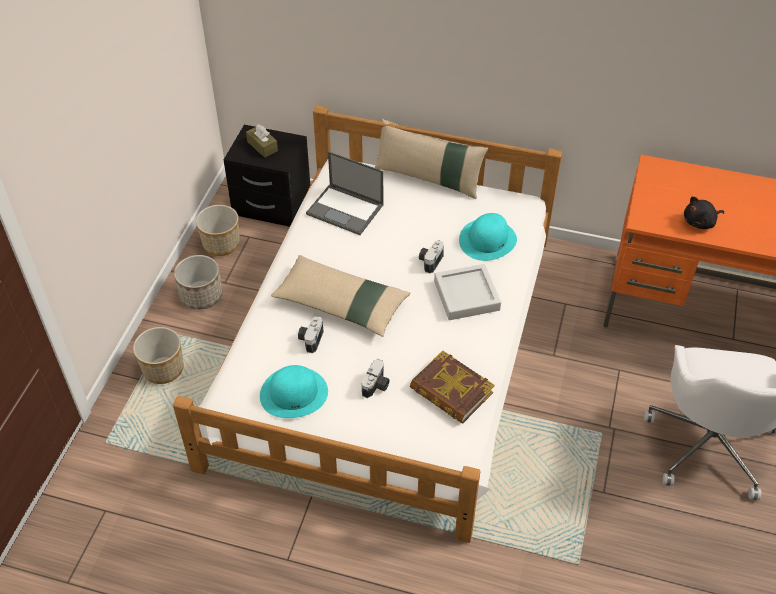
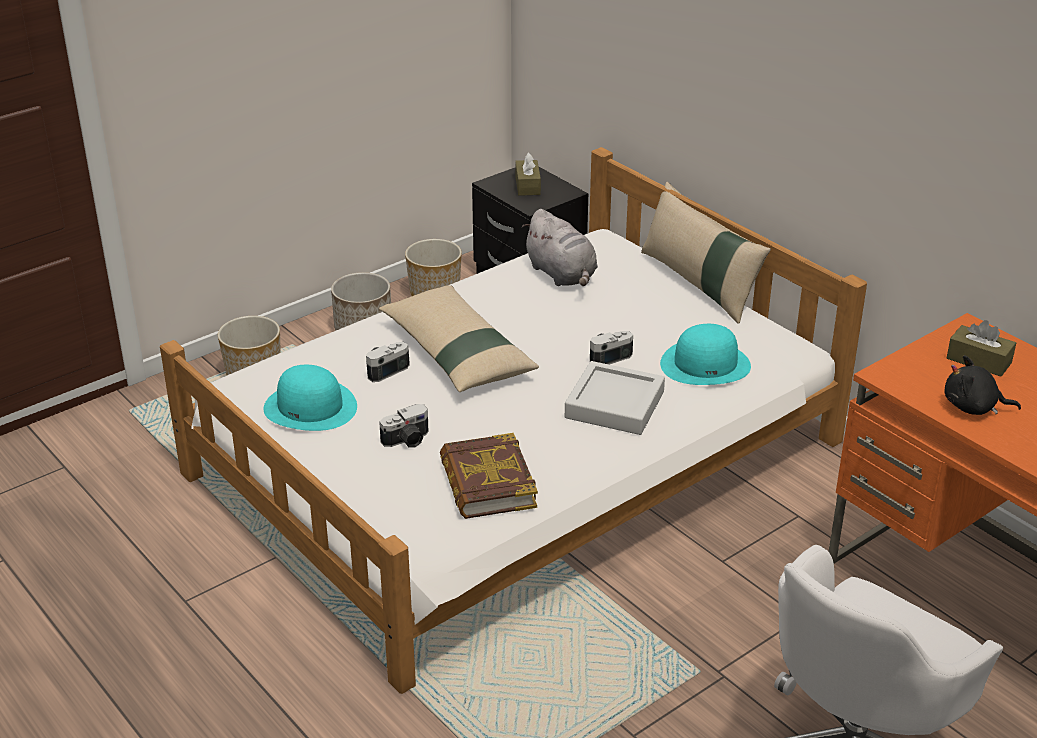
camera: 35 degrees right, 15 degrees down
(346, 209) = (562, 275): laptop -> grey plush toy
(675, 187) = (978, 361): none -> brown tissue box

